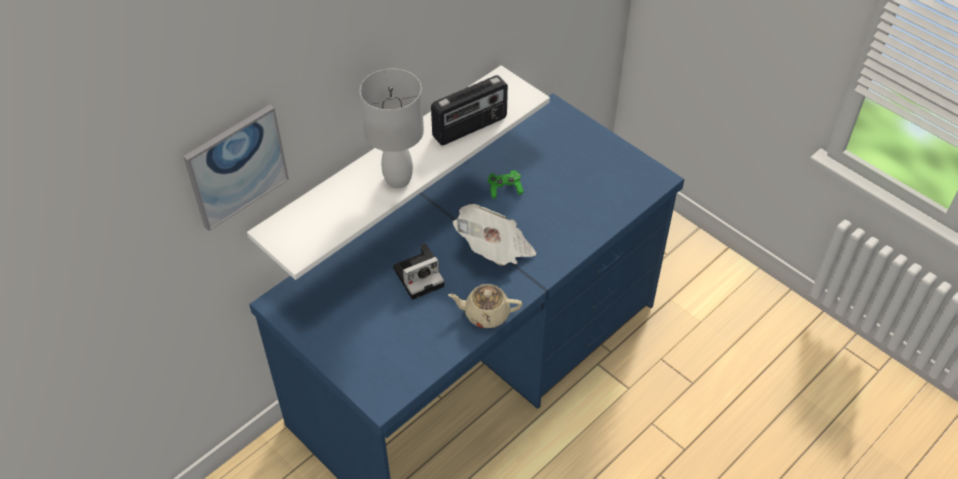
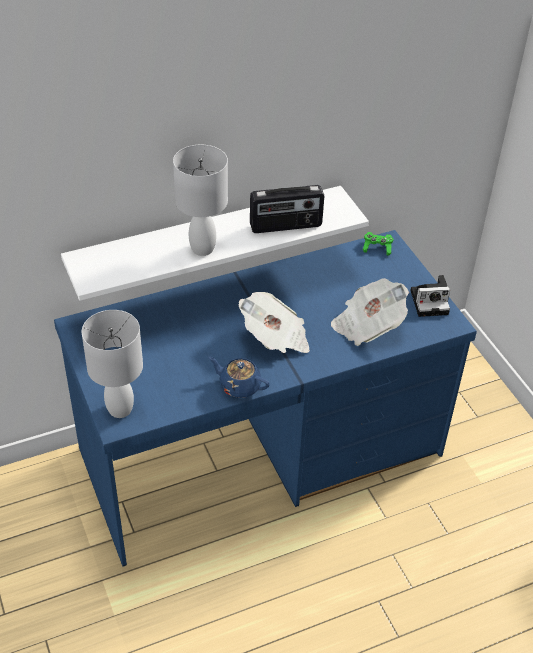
camera: 20 degrees right, 5 degrees down
(236, 166) = (57, 190): picture -> none
(376, 382) = (119, 410): none -> white table lamp
(420, 276) = (201, 340): camera -> camera (430, 302)
(485, 314) = (239, 386): beige teapot -> blue teapot
(504, 189) = (310, 293): green game controller -> green game controller (377, 248)
(578, 206) = (367, 325): none -> newspaper

